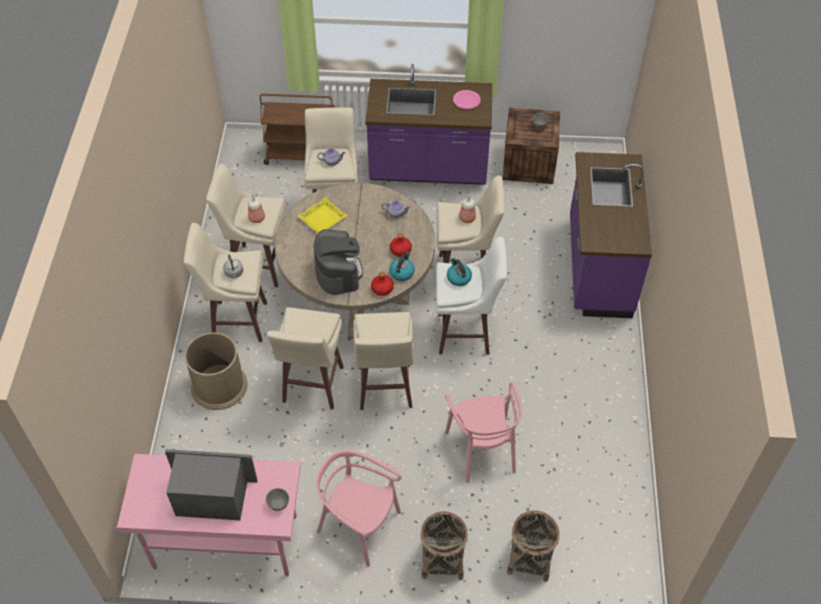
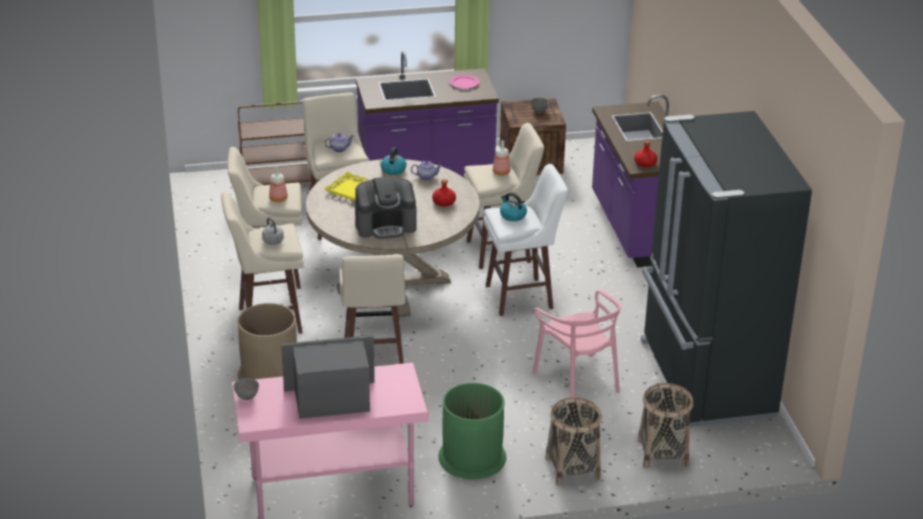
camera: 15 degrees left, 20 degrees down
(278, 505) = (405, 395): grey bowl -> grey bowl (246, 397)
(338, 272) = (385, 225): coffee machine -> coffee machine turned 105 degrees clockwise
(358, 525) = (472, 457): pink chair -> green trash can
(382, 289) = (438, 232): red bottle -> red bottle (645, 163)
(384, 389) = (453, 350): beige stool -> none
(402, 272) = (453, 217): kettle -> kettle (393, 169)
(599, 471) = (704, 379): none -> black fridge

